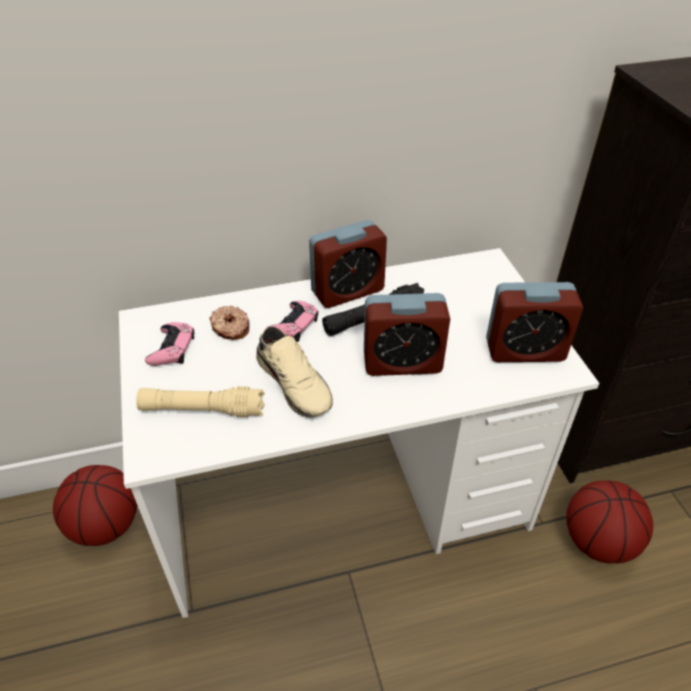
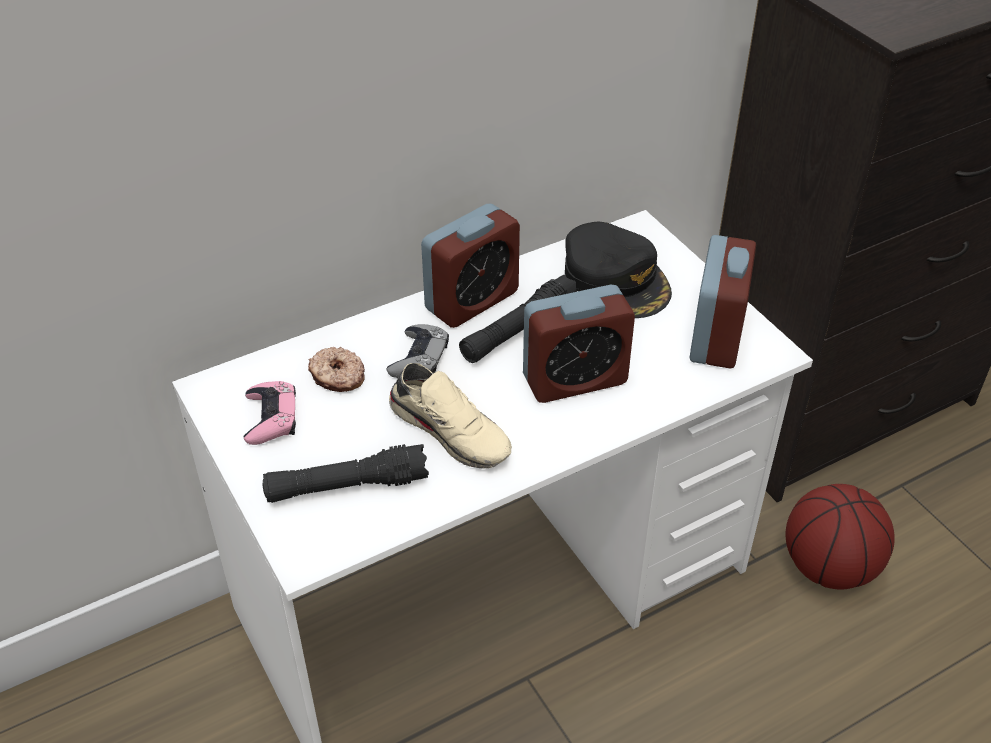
camera: 15 degrees left, 0 degrees up
(105, 525) = (164, 697): basketball -> none
(202, 410) = (347, 486): beige flashlight -> black flashlight
(293, 325) = (419, 358): pink game controller -> grey game controller
(460, 294) = (616, 279): none -> black cap
(524, 350) = (716, 337): alarm clock -> alarm clock turned 60 degrees counterclockwise

